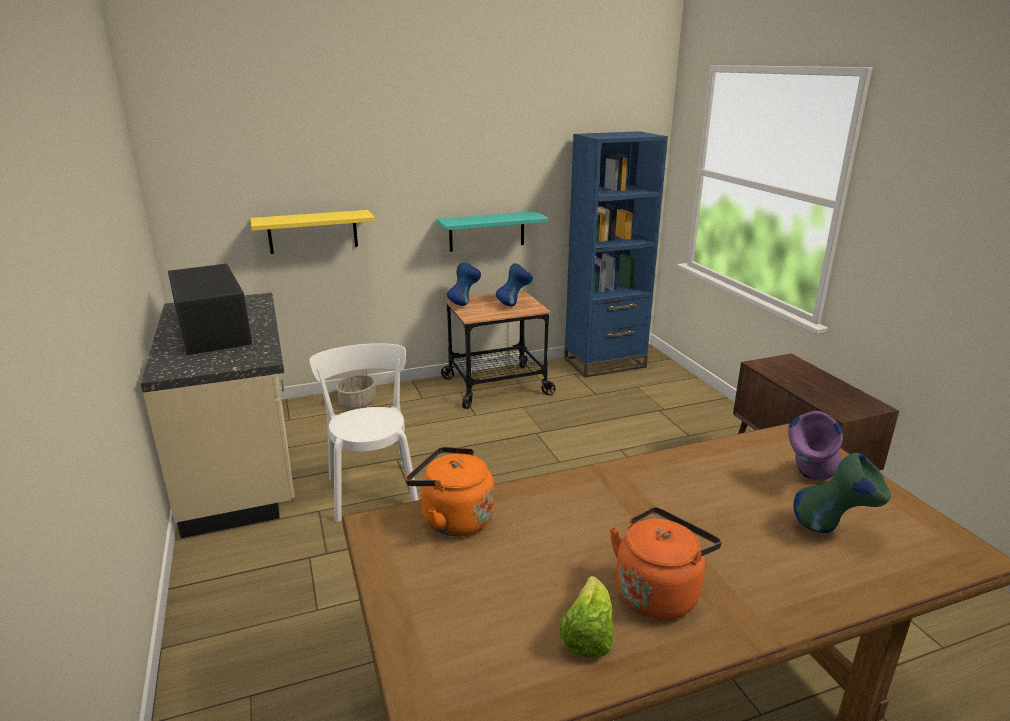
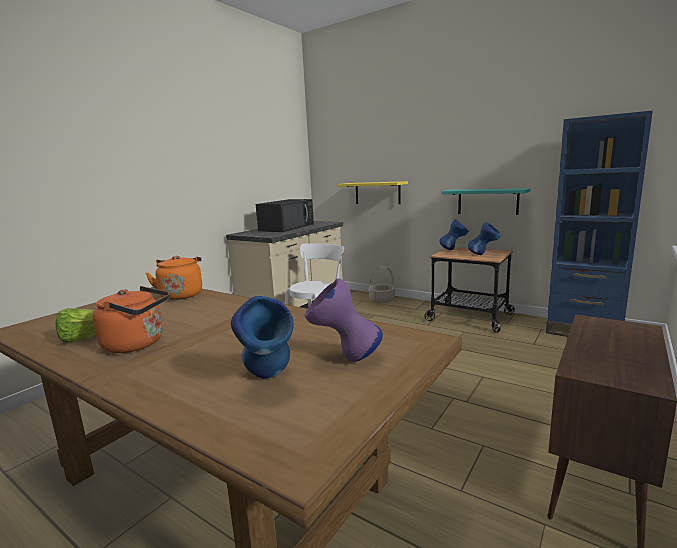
camera: 55 degrees right, 10 degrees down
(833, 530) = (268, 381): green vase -> blue vase

